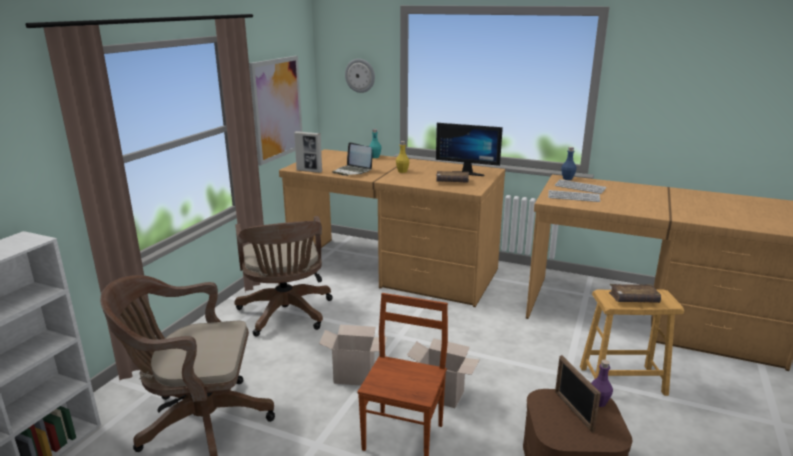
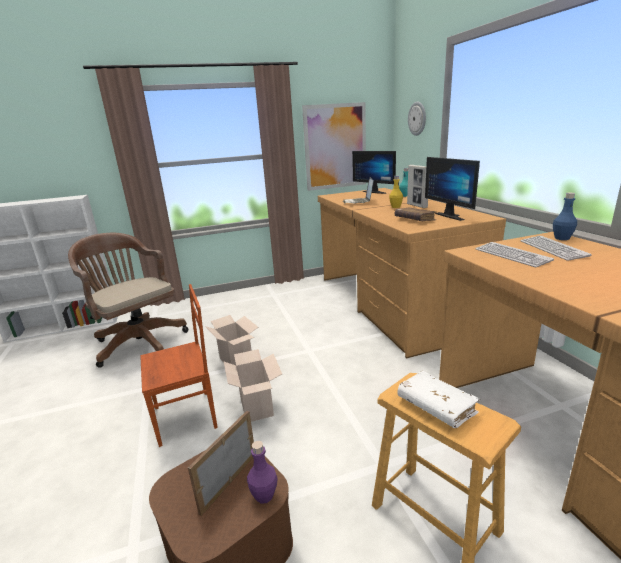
camera: 50 degrees right, 0 degrees up
(286, 315) = (273, 305): brown office chair -> none
(309, 171) = (332, 198): picture frame -> picture frame (417, 206)
(332, 156) = (376, 192): none -> monitor
(633, 299) = (436, 406): brown book -> white book

